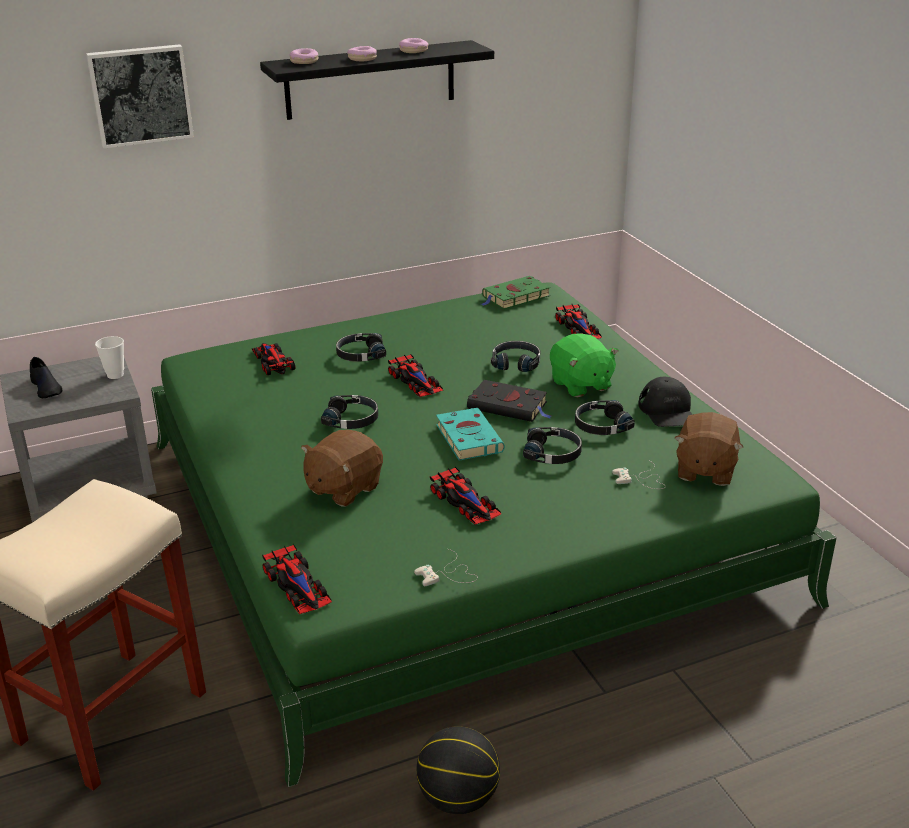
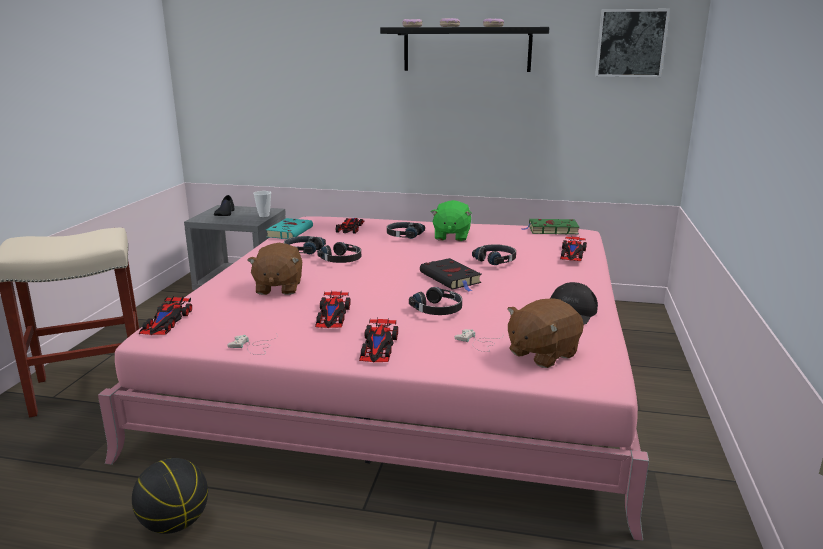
camera: 35 degrees right, 10 degrees down
(140, 95) = (313, 42): picture -> picture (630, 43)
(343, 488) = (278, 288): brown plush toy -> brown plush toy turned 75 degrees counterclockwise
(415, 381) = (413, 253): toy car -> toy car (378, 346)
(455, 518) = (410, 363): green bed -> pink bed
(468, 437) = (394, 285): turquoise book -> turquoise book (290, 232)
(580, 385) = (526, 282): green plush toy -> green plush toy (451, 236)
(601, 425) = (502, 306): black headphones -> black headphones (303, 250)

